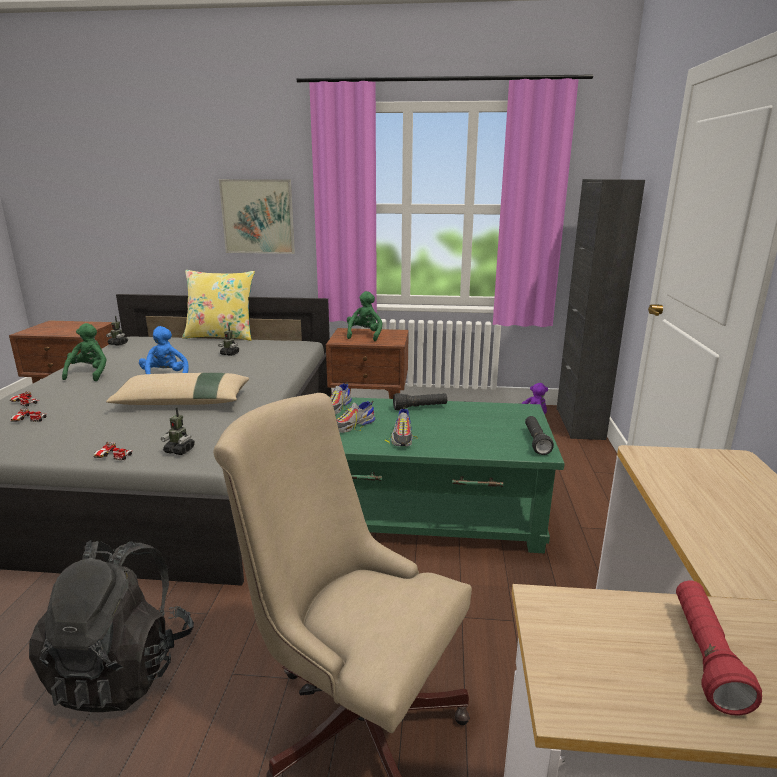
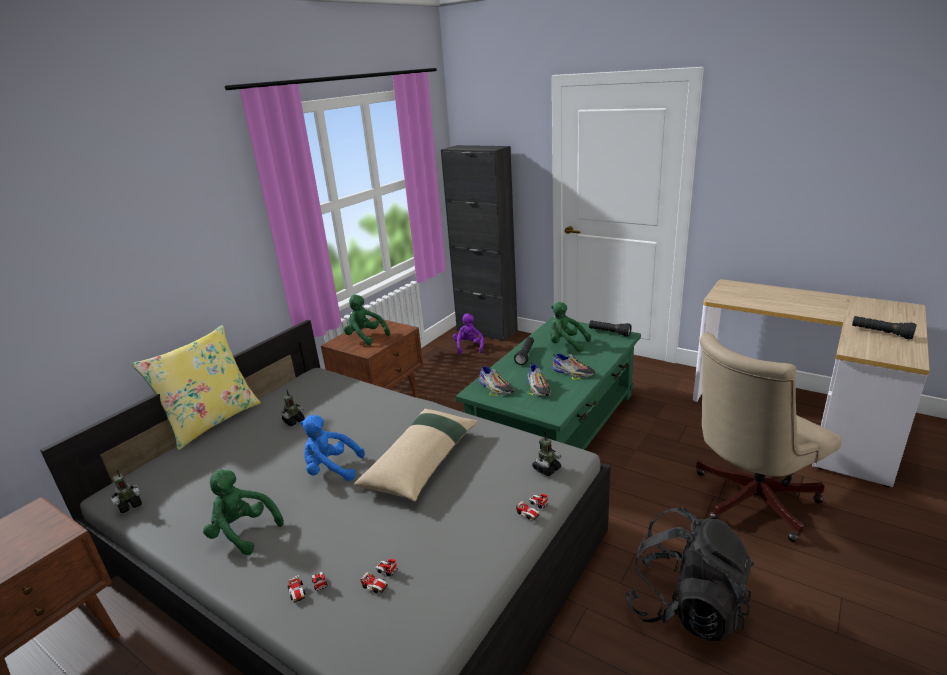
camera: 60 degrees left, 5 degrees up
(258, 216) = (197, 259): picture -> none
(471, 423) = (566, 344): none -> green plush toy
(705, 656) = (881, 333): red flashlight -> black flashlight

